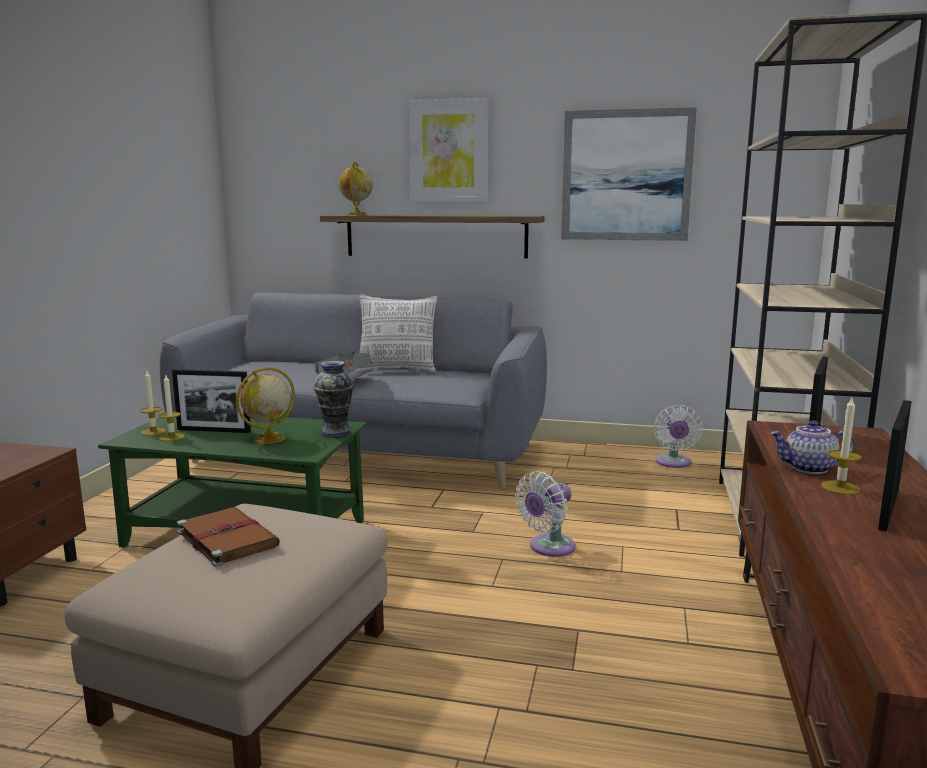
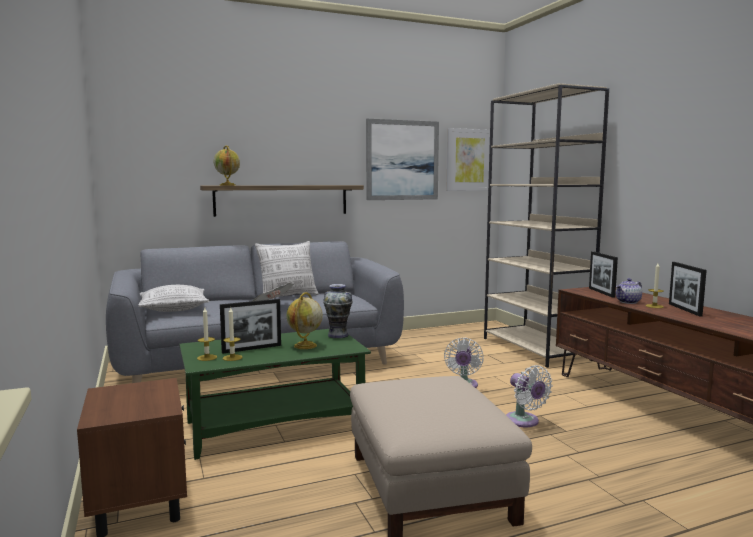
camera: 35 degrees left, 5 degrees down
(226, 538) = (414, 396): brown book -> none
(250, 367) = (174, 309): none -> pillow
(449, 151) = (290, 140): picture -> picture (468, 160)
(673, 463) = (448, 334): white fan -> white fan (524, 422)

